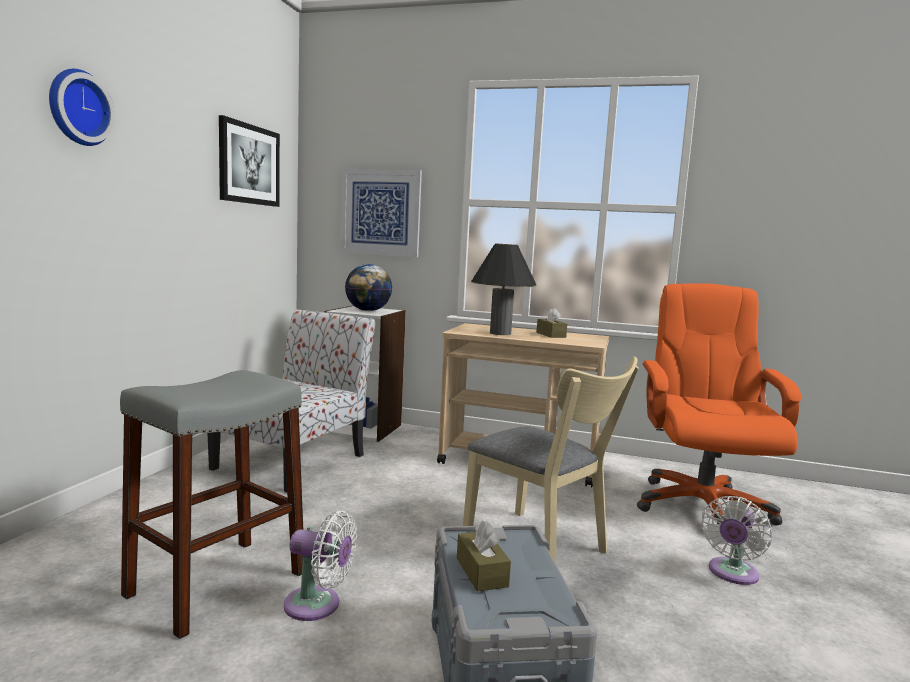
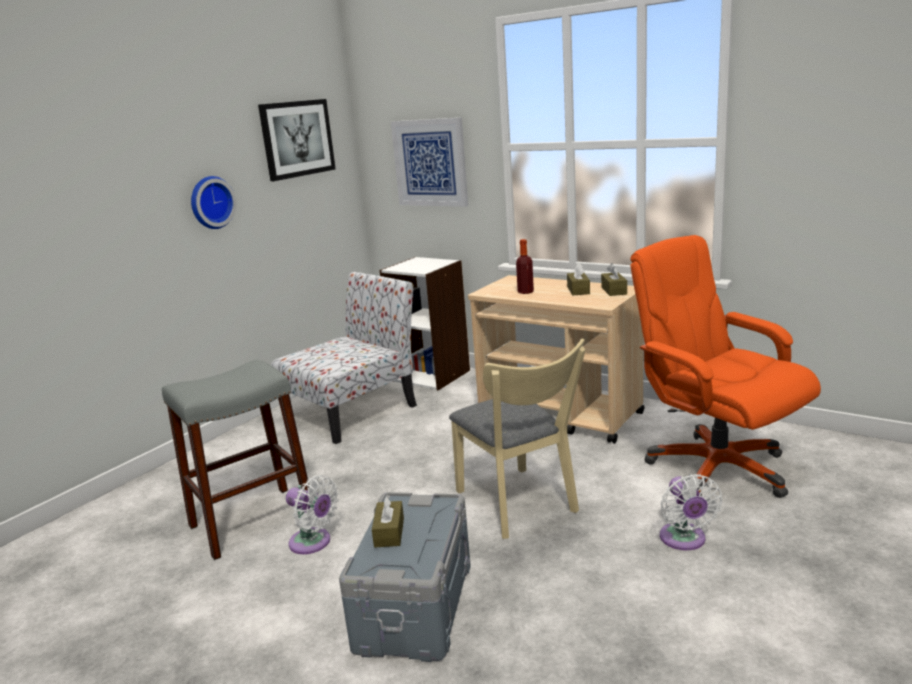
camera: 20 degrees right, 10 degrees up
(77, 108) = (127, 147): wall clock -> wall clock (210, 202)
(367, 311) = (421, 265): globe -> none
(500, 333) = (525, 292): black table lamp -> bottle
(585, 336) = (614, 290): none -> brown tissue box
(701, 507) = (716, 468): orange office chair -> orange office chair turned 60 degrees counterclockwise
(731, 574) = (684, 540): white fan -> white fan turned 60 degrees counterclockwise

